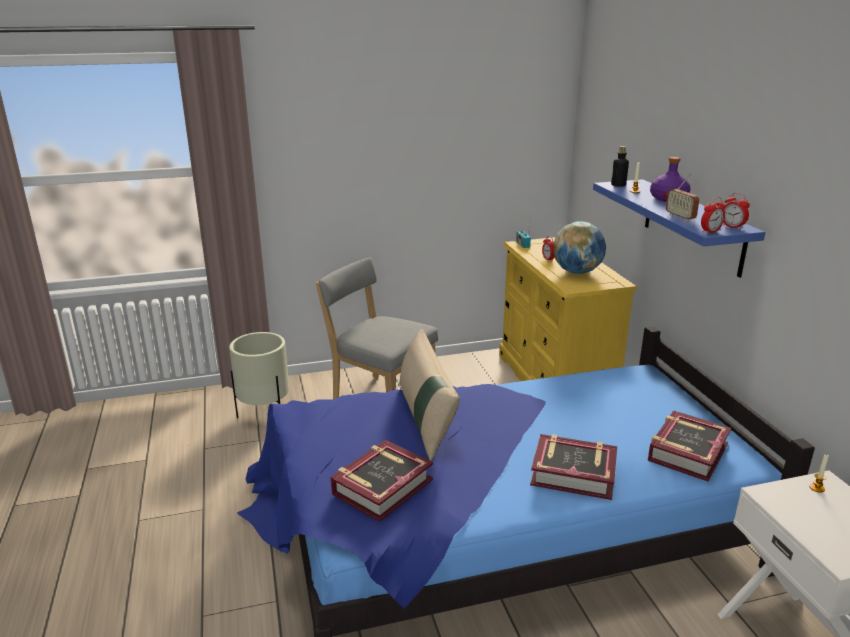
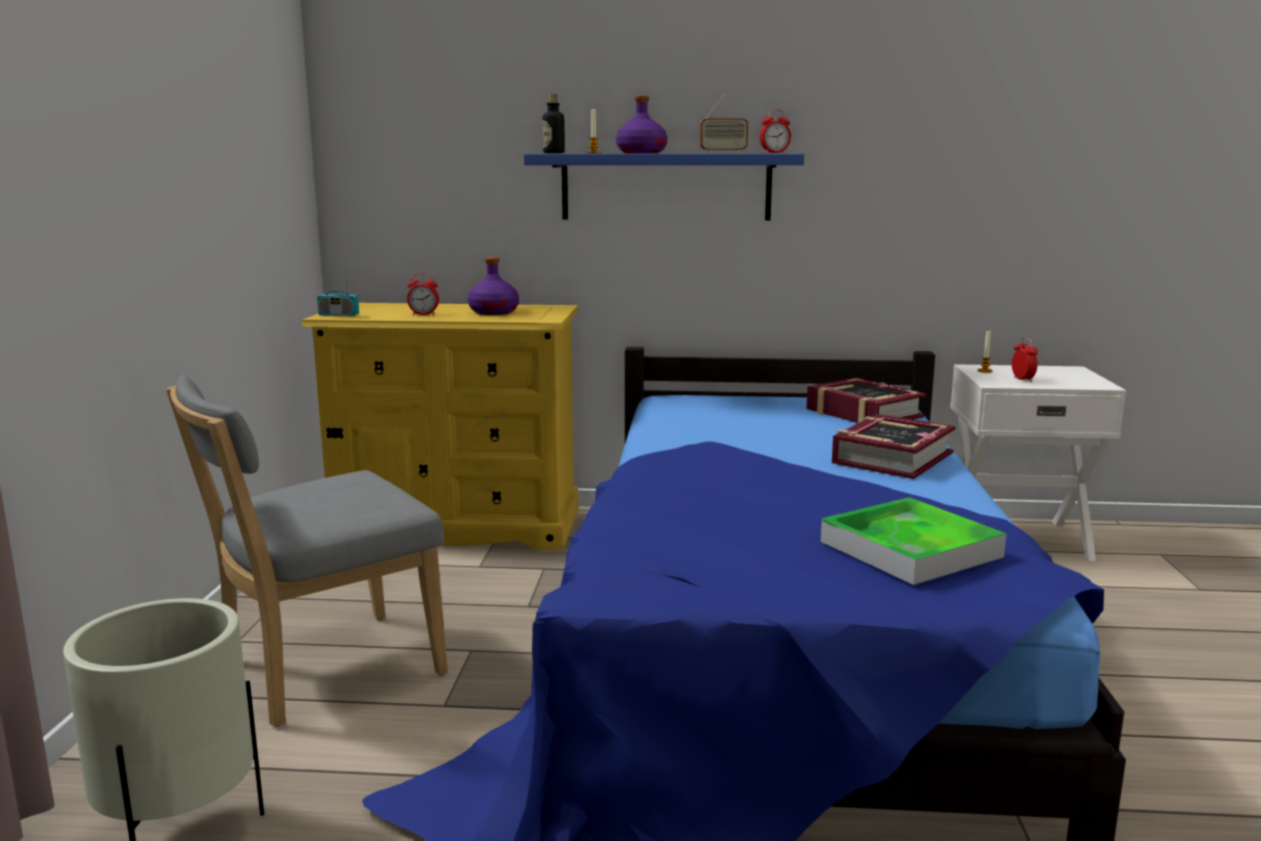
camera: 70 degrees left, 10 degrees down
(382, 486) = (910, 549): book -> tray
(426, 419) = (718, 500): beige pillow -> none
(577, 272) = (494, 312): globe -> purple bottle
(710, 232) = (786, 153): alarm clock -> alarm clock (1022, 379)

